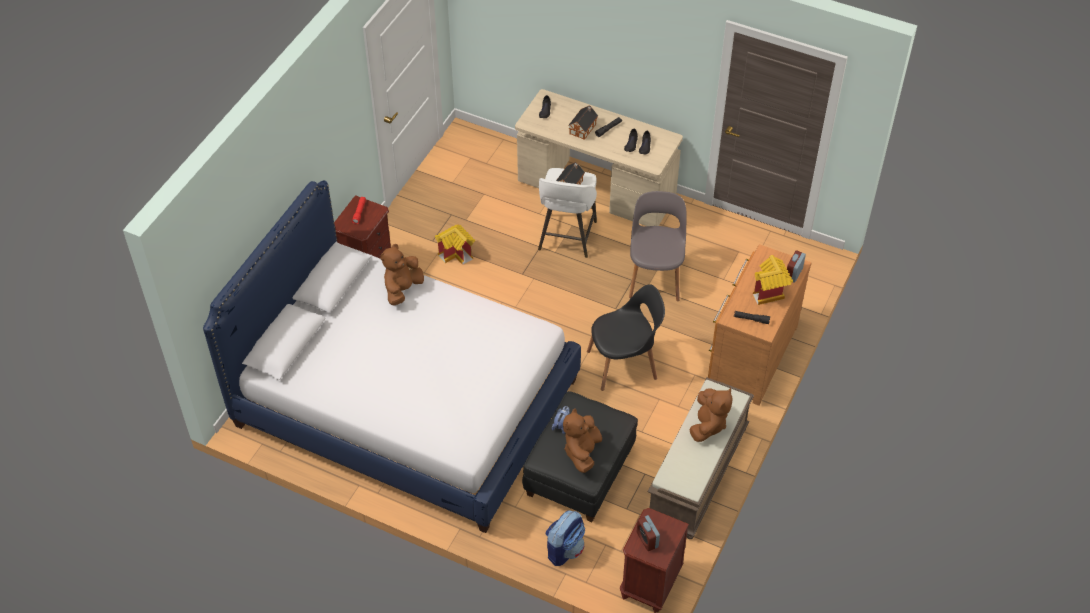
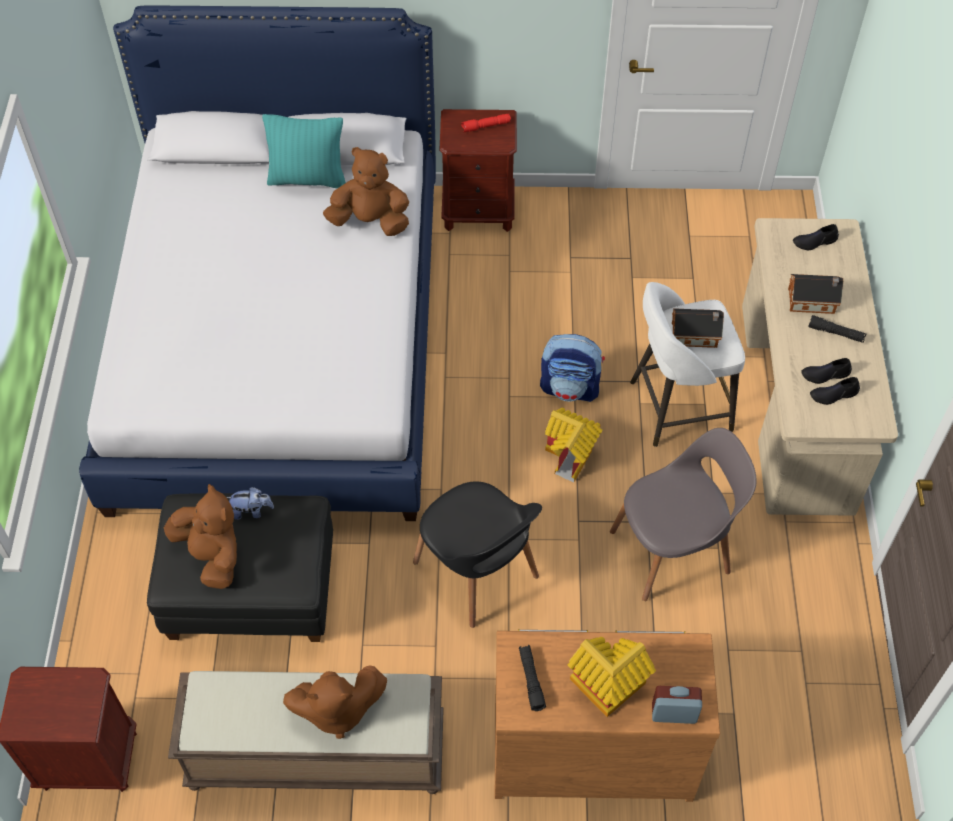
camera: 65 degrees right, 5 degrees up
(347, 307) = (308, 179): none -> turquoise pillow
(457, 254) = (564, 293): toy house -> toy house (571, 458)
(565, 549) = (112, 623): backpack -> backpack (570, 388)
(582, 452) = (212, 555): brown plush toy -> brown plush toy turned 60 degrees clockwise
(647, 540) = (45, 693): alarm clock -> none

